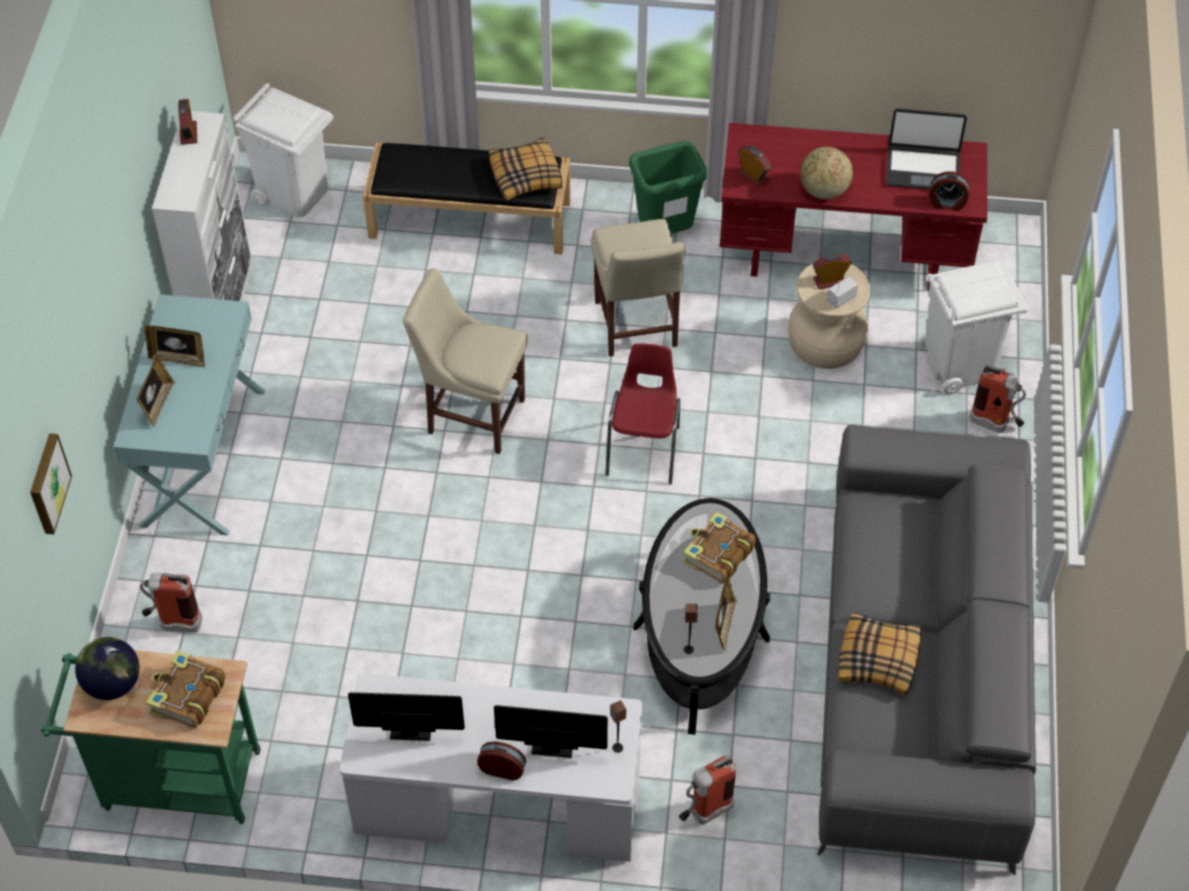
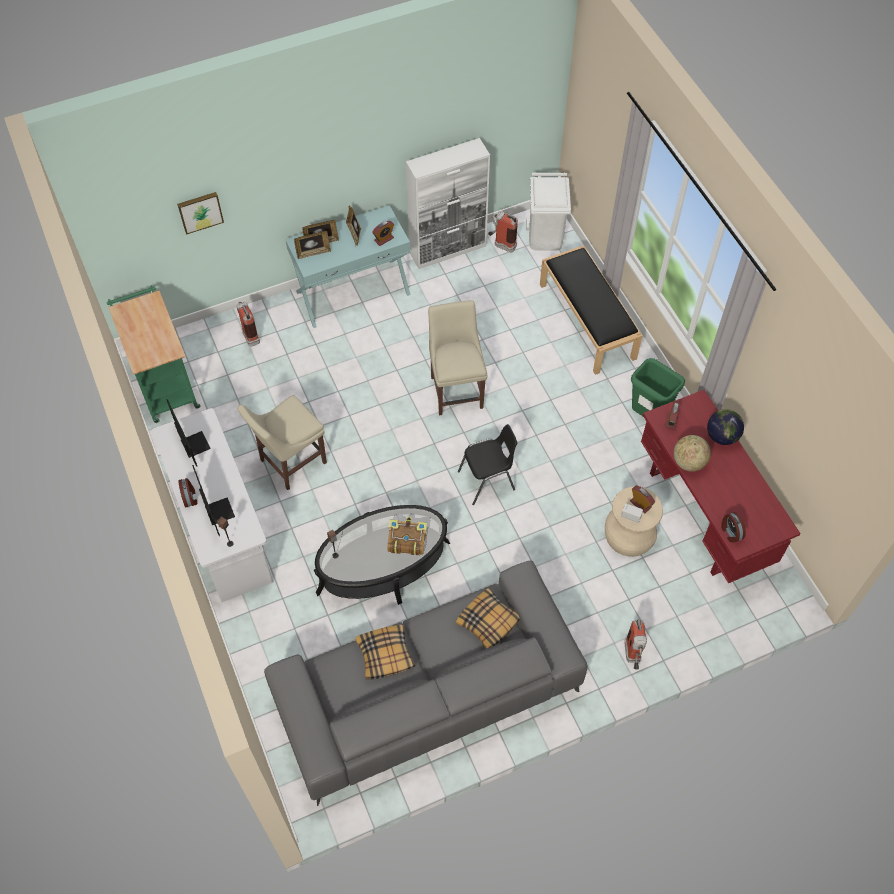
camera: 60 degrees right, 5 degrees up
(113, 684) = (143, 311): globe -> globe (721, 436)
(187, 697) = (151, 343): book -> none
(188, 133) = (465, 148): alarm clock -> alarm clock (384, 239)
(526, 176) = (609, 321): pillow -> pillow (488, 622)
(636, 327) = (569, 435): beige chair -> beige chair (290, 463)
(644, 449) = (488, 481): red chair -> black chair
(704, 813) = (270, 624): fire extinguisher -> fire extinguisher (501, 245)
(724, 625) = (361, 565): picture frame -> picture frame (313, 253)
(922, 168) = (748, 506): laptop -> none
(959, 364) = (665, 615): white trash can -> none

